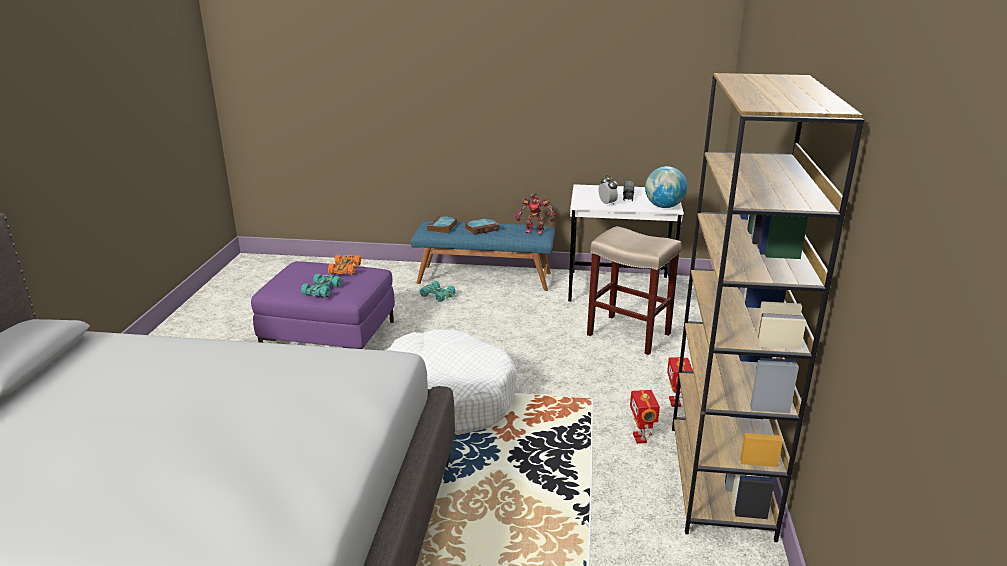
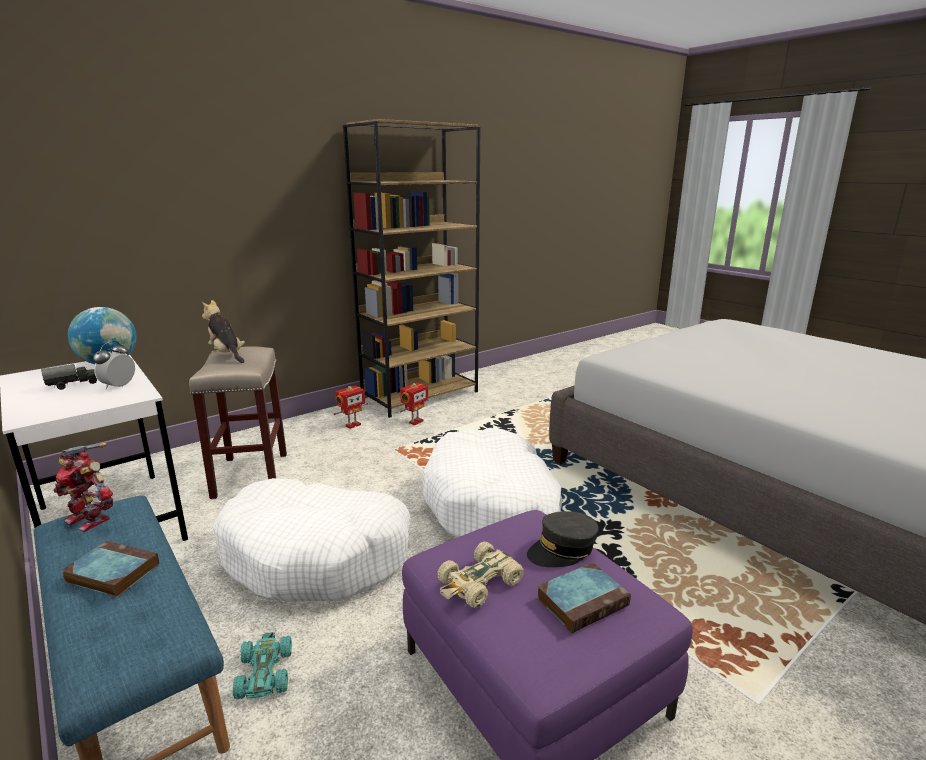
camera: 135 degrees left, 5 degrees down
(322, 290) = (562, 549): turquoise toy car -> grey cap
(345, 269) = (479, 583): orange toy car -> beige toy car
(442, 227) = (133, 628): book -> book (583, 601)
(495, 326) = (317, 555): none -> white dog bed
(534, 230) = (90, 519): toy robot -> toy robot turned 150 degrees clockwise
(655, 240) = (227, 354): none -> plush toy

